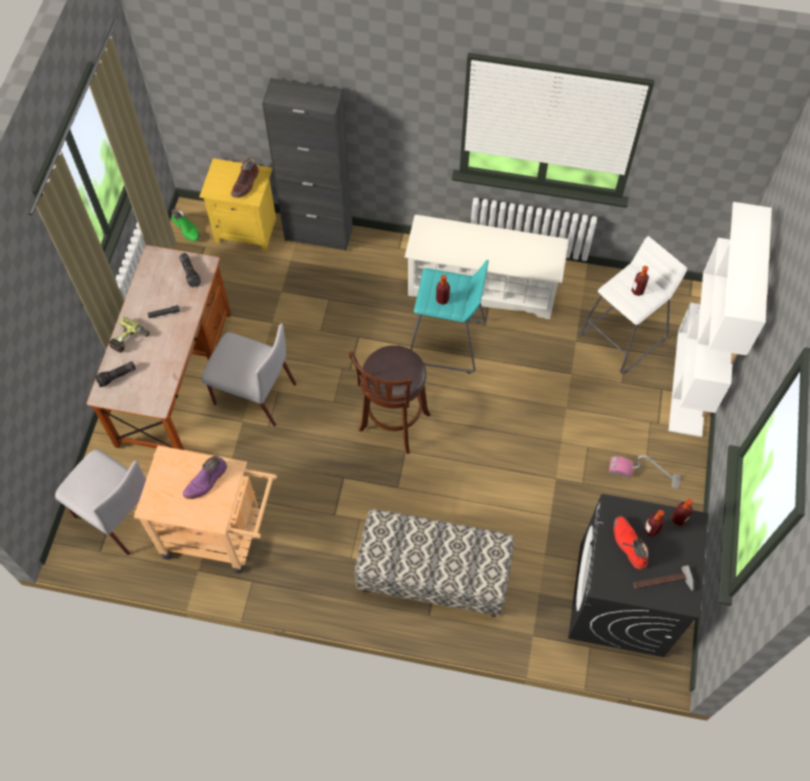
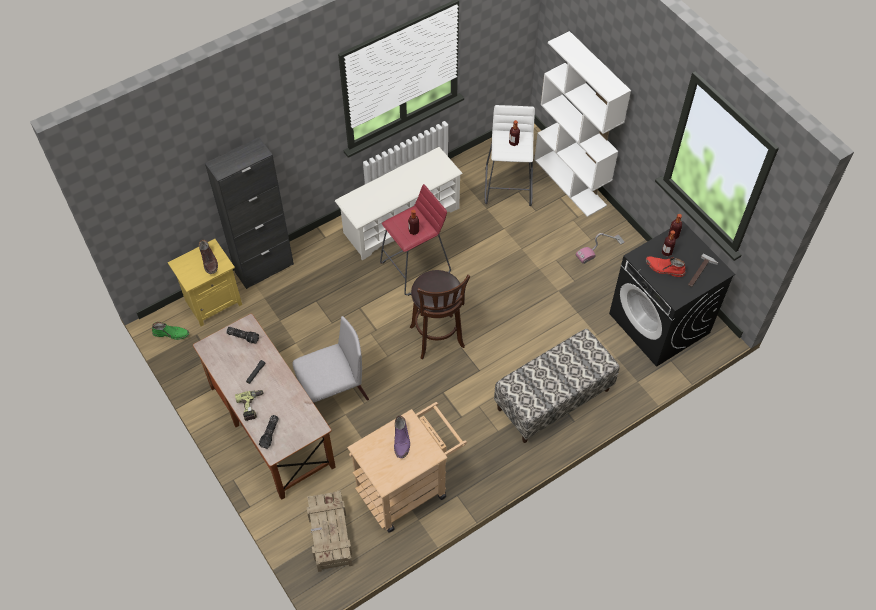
camera: 45 degrees left, 5 degrees down
(117, 514) = (330, 535): grey chair -> crate
(447, 342) = (416, 267): turquoise stool -> red stool

